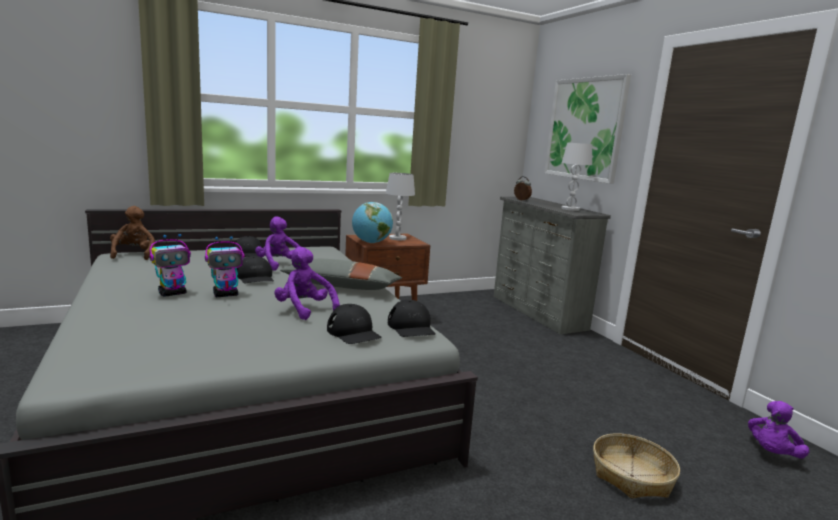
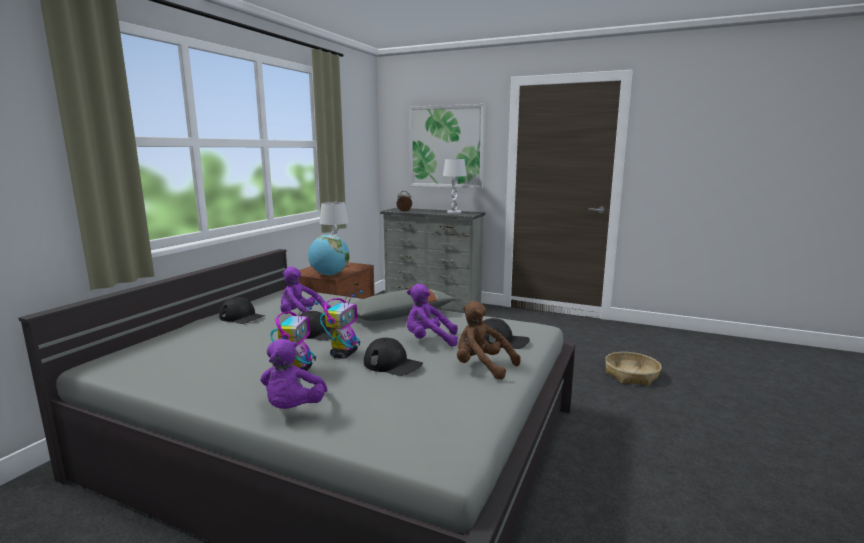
camera: 40 degrees left, 0 degrees up
(133, 254) = (120, 358): brown plush toy -> brown plush toy (482, 367)
(411, 327) = (515, 325): black cap -> black cap (393, 364)
(772, 454) = (651, 337): purple plush toy -> purple plush toy (293, 409)

